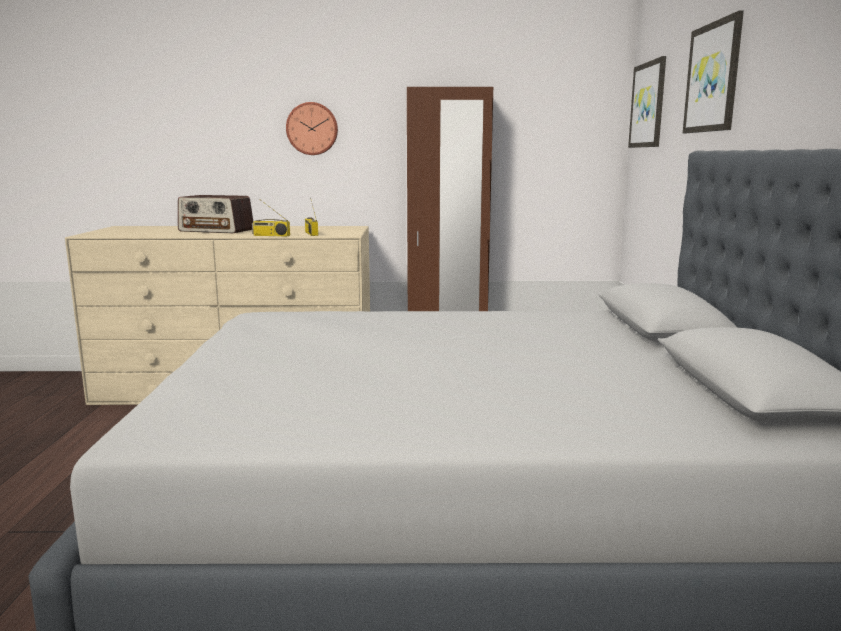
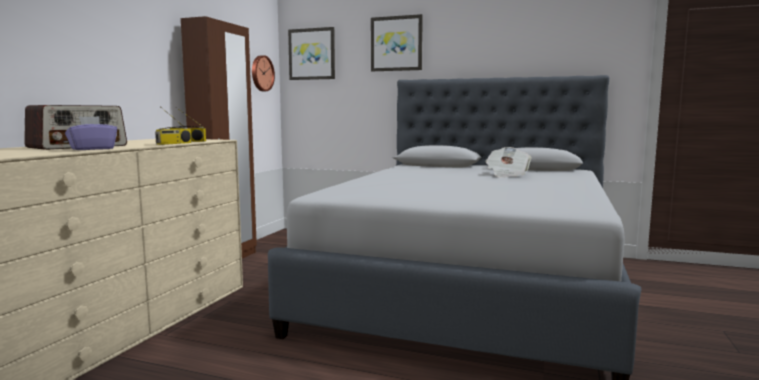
camera: 70 degrees left, 5 degrees down
(187, 234) = (92, 149): none -> purple tissue box
(312, 129) = (110, 40): wall clock -> wall clock (261, 73)
(571, 374) = (507, 175): none -> newspaper

